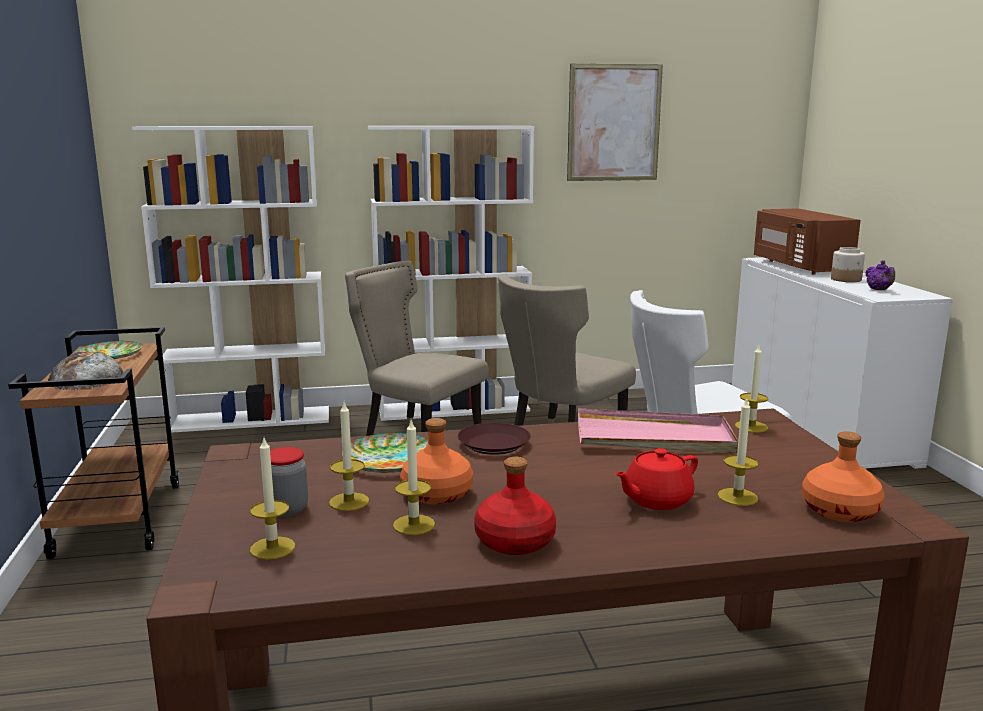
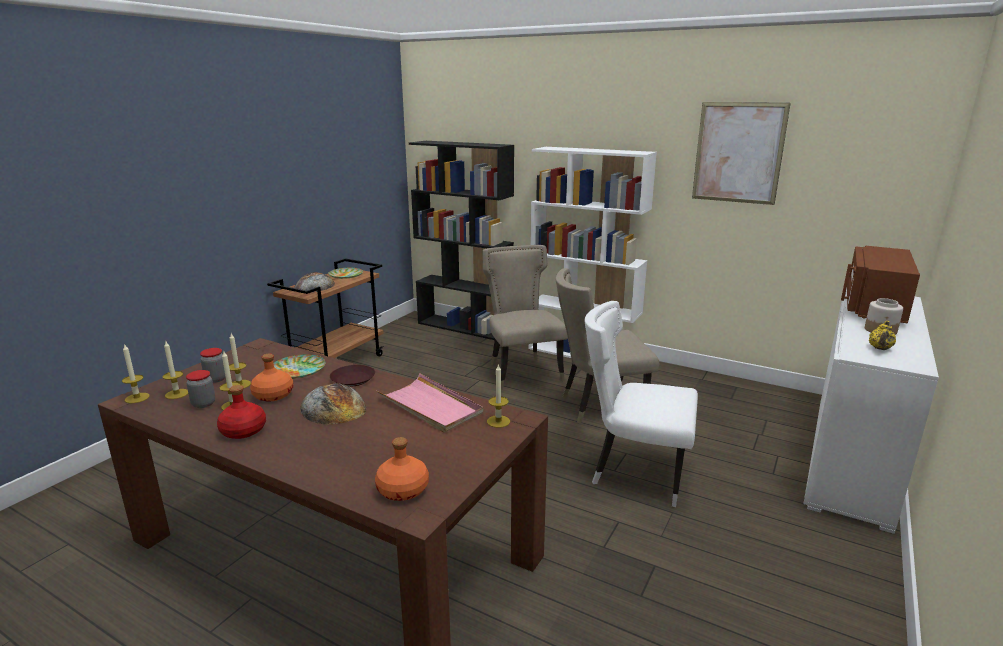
camera: 40 degrees right, 5 degrees up
(252, 419) = (465, 327): white bookcase -> black bookcase
(359, 540) = (203, 404): none -> jar
(554, 476) = (333, 407): none -> bread
(656, 500) = (340, 440): red teapot -> none
(737, 497) = (377, 456): candle -> candle (137, 398)
(879, 290) = (880, 349): purple teapot -> yellow teapot

